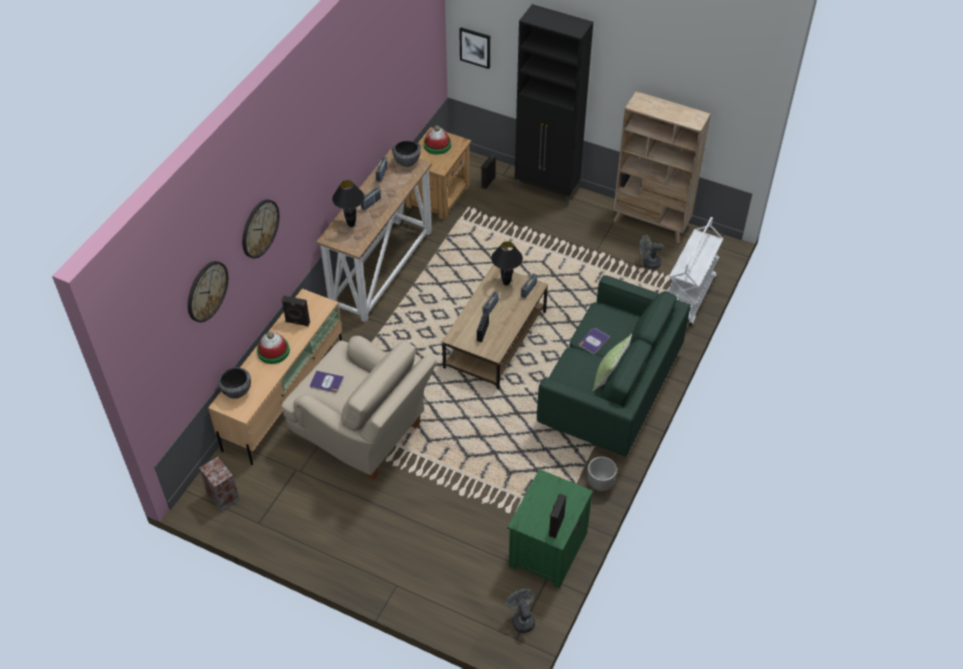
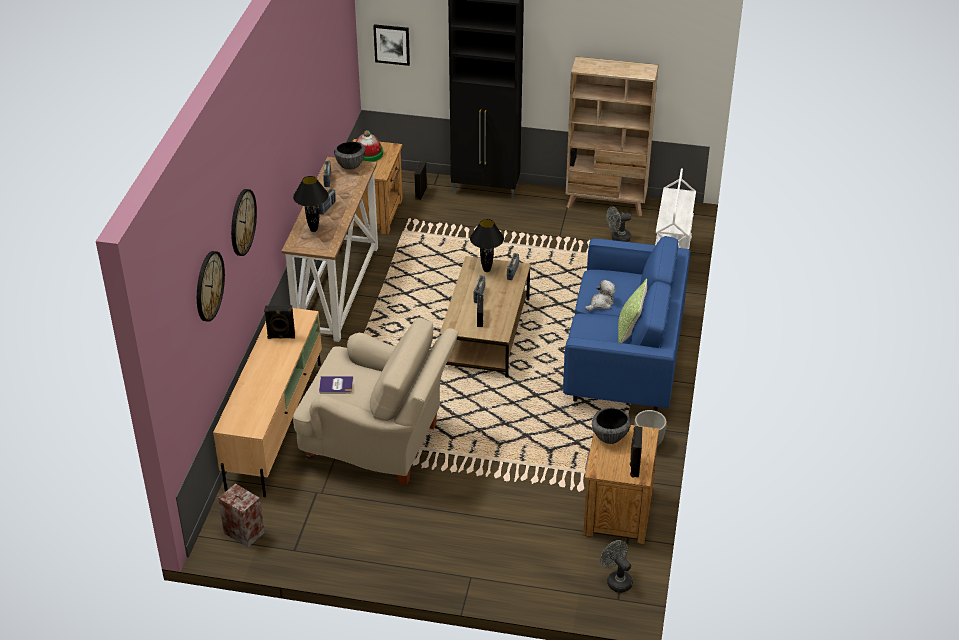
camera: 15 degrees left, 10 degrees down
(237, 392) = (240, 412): bowl -> bowl (609, 437)
(273, 351) = (265, 367): hat -> none
(546, 550) = (617, 512): green nightstand -> brown nightstand
(593, 341) = (601, 303): book -> plush toy
(609, 391) = (623, 358): green sofa -> blue sofa

